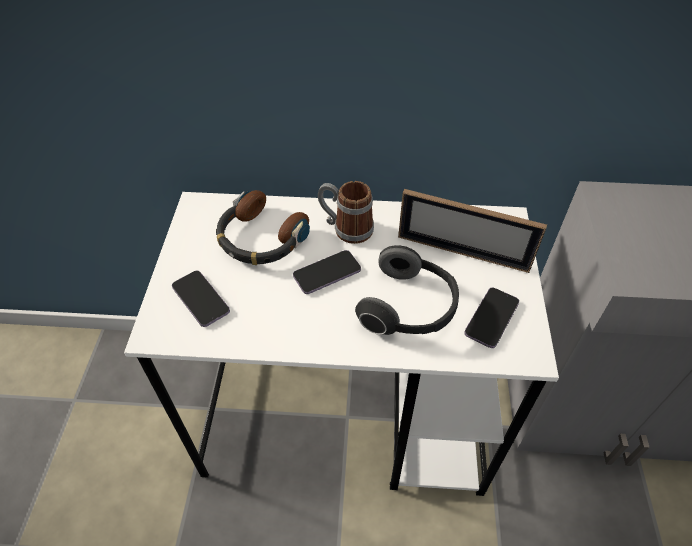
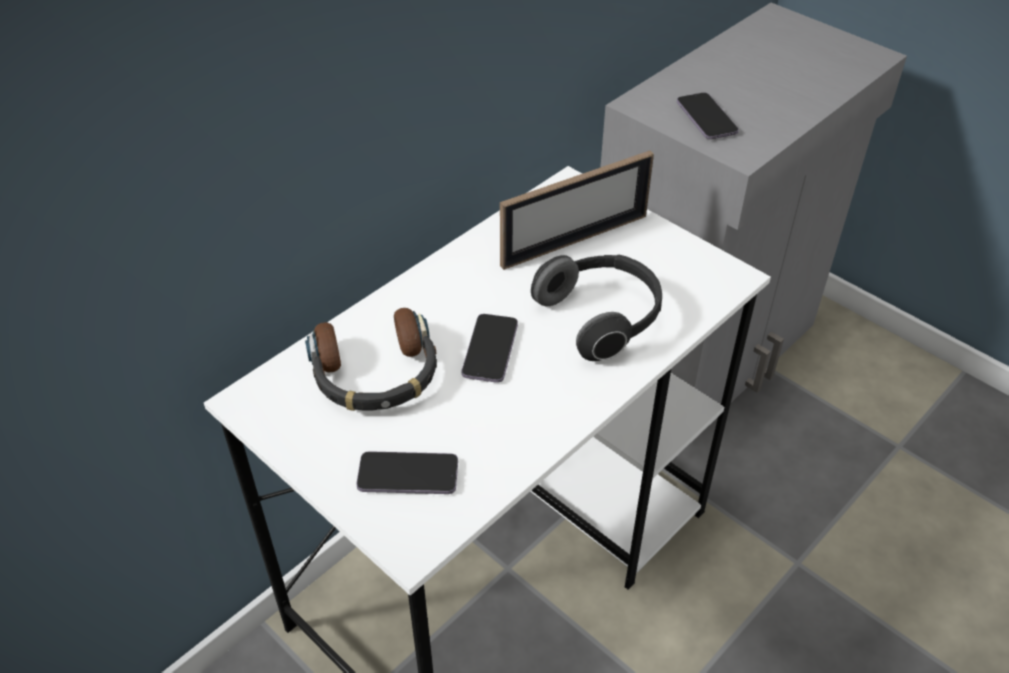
camera: 50 degrees left, 5 degrees down
(346, 228) = (444, 298): mug -> none
(491, 318) = (670, 273): phone -> phone (706, 118)

